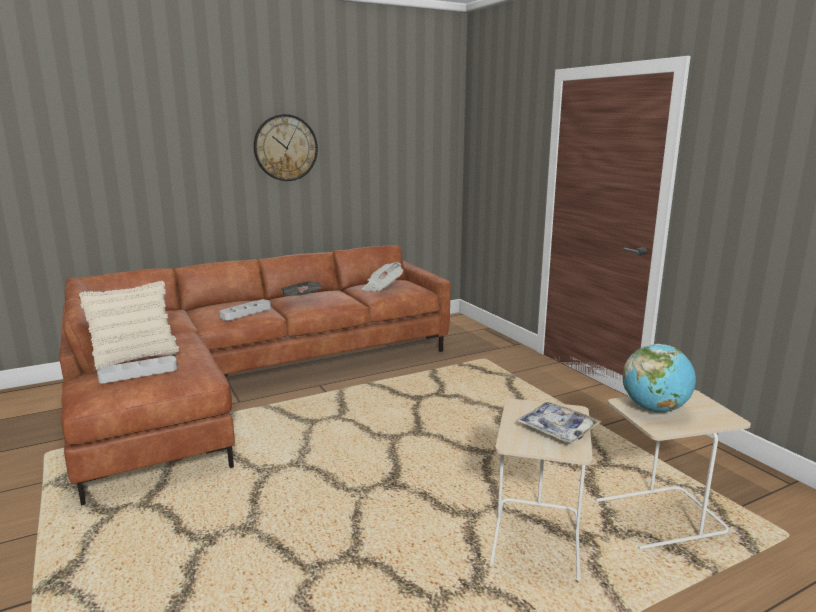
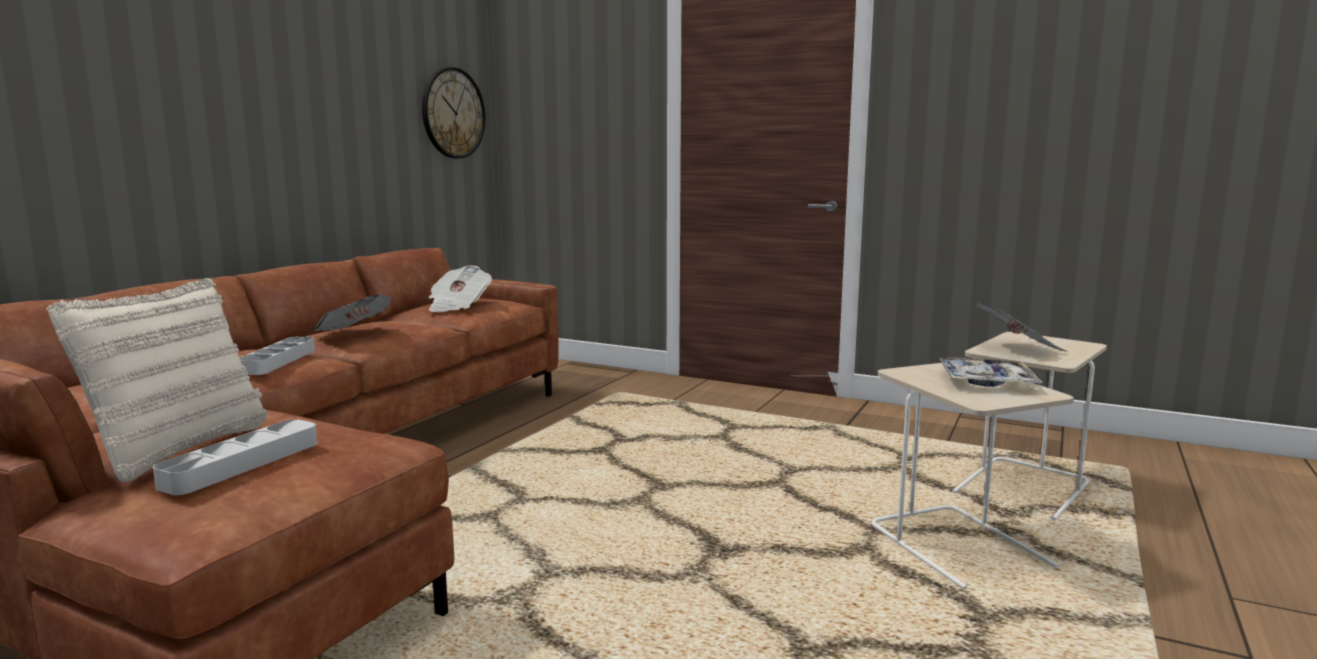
camera: 35 degrees left, 5 degrees down
(285, 148) = (257, 76): wall clock -> wall clock (453, 113)
(654, 409) = (1018, 350): globe -> newspaper

